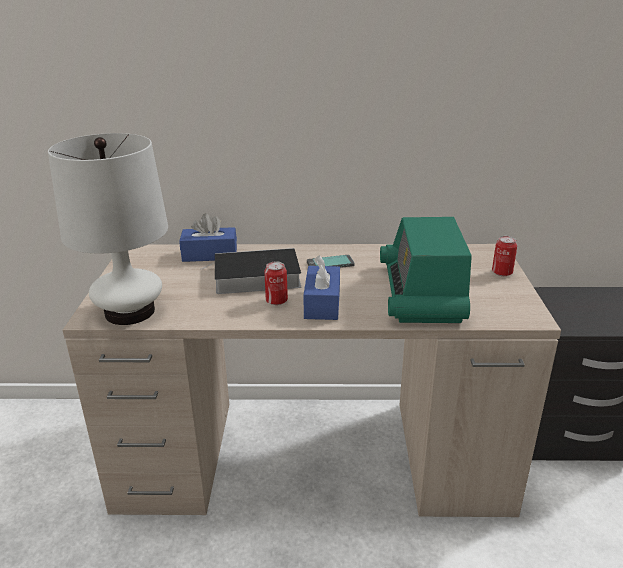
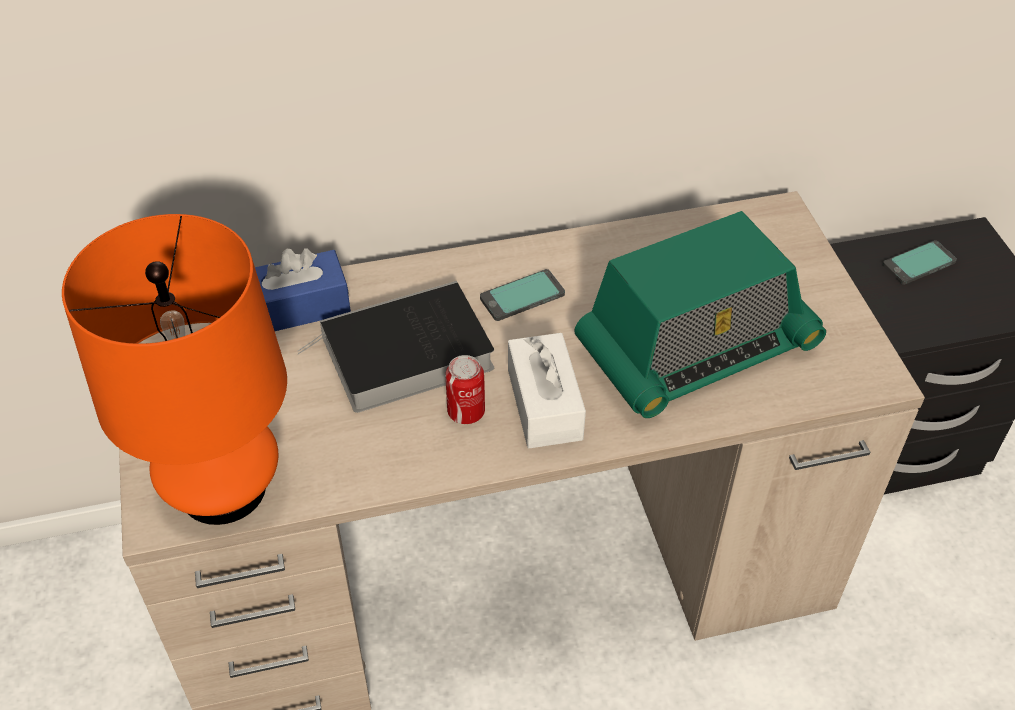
camera: 15 degrees left, 20 degrees up
(130, 312) = (223, 488): white table lamp -> orange table lamp
(322, 303) = (544, 404): blue tissue box -> white tissue box
(421, 293) = (695, 348): radio -> radio turned 105 degrees counterclockwise
(502, 272) = (809, 272): can -> none
(583, 300) = (919, 264): none -> phone

